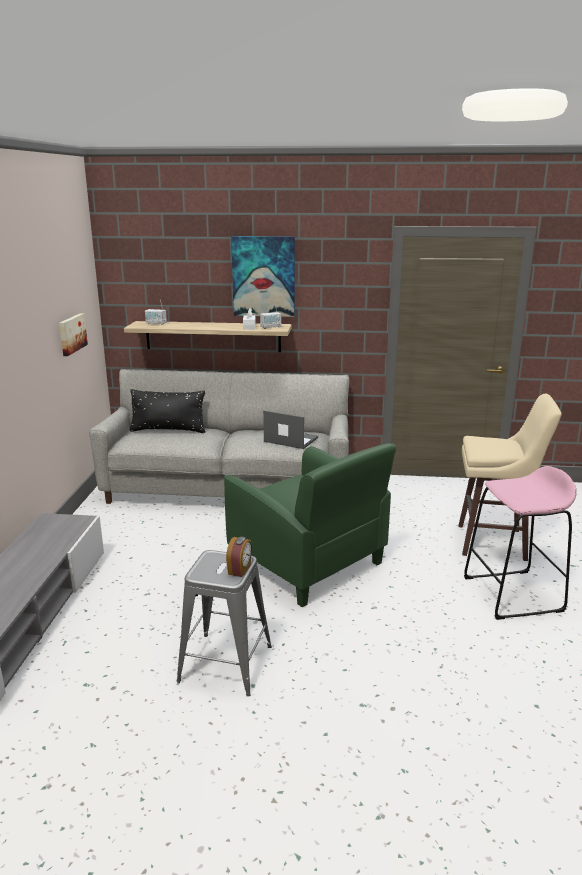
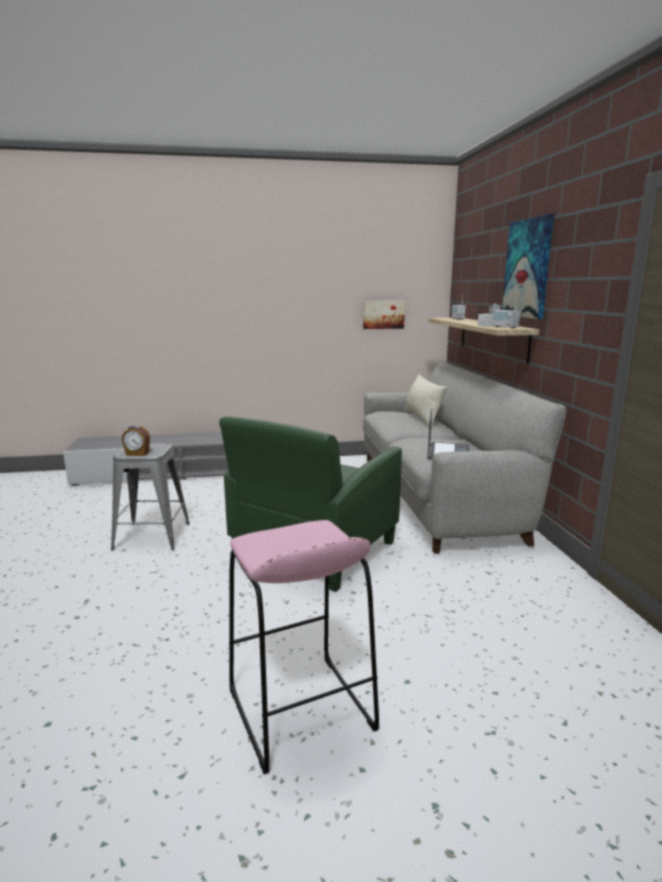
camera: 75 degrees right, 5 degrees down
(168, 430) = (422, 418): black pillow -> beige pillow
(494, 543) = (453, 692): beige stool -> none

